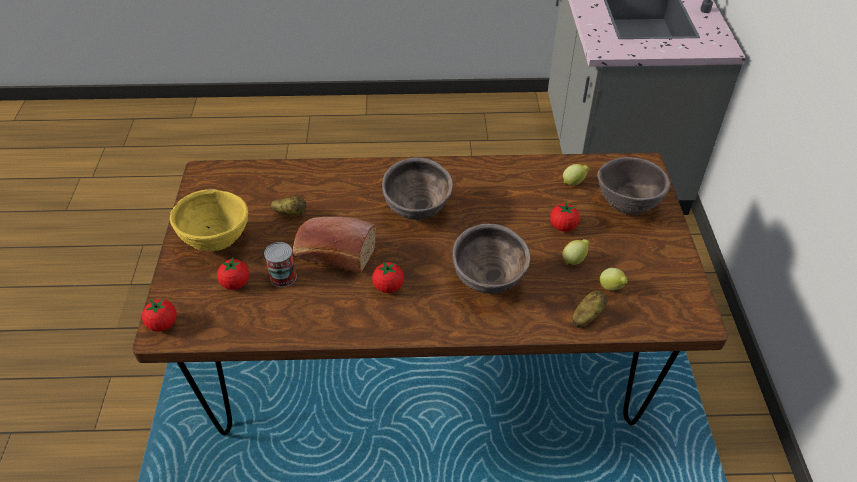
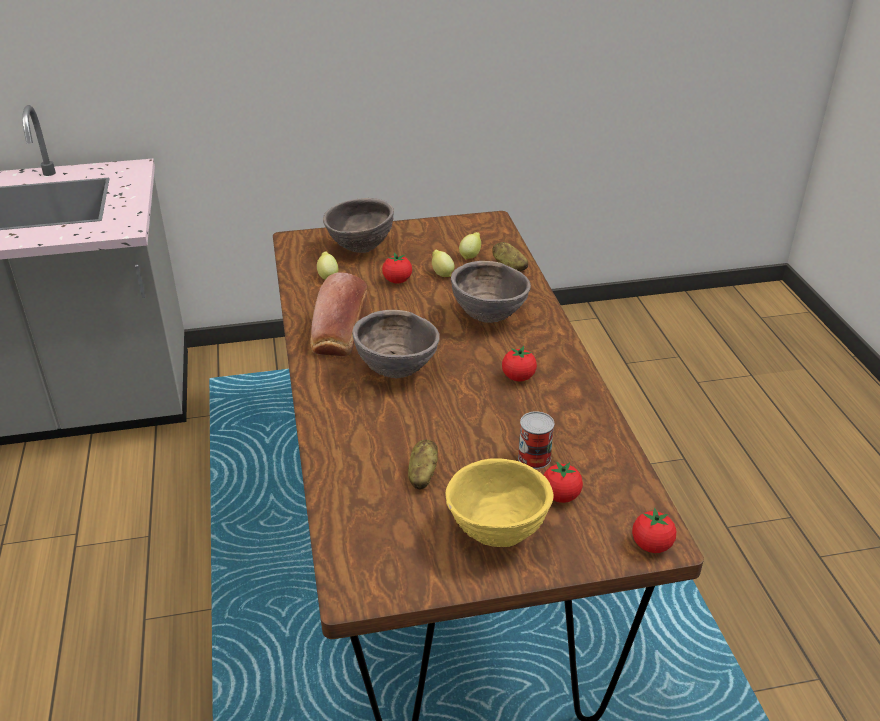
camera: 100 degrees left, 10 degrees down
(333, 253) = (483, 424): bread -> bread (339, 334)

